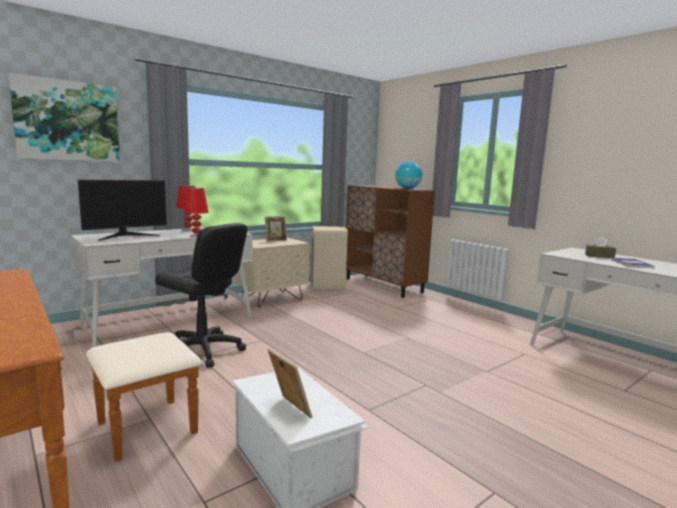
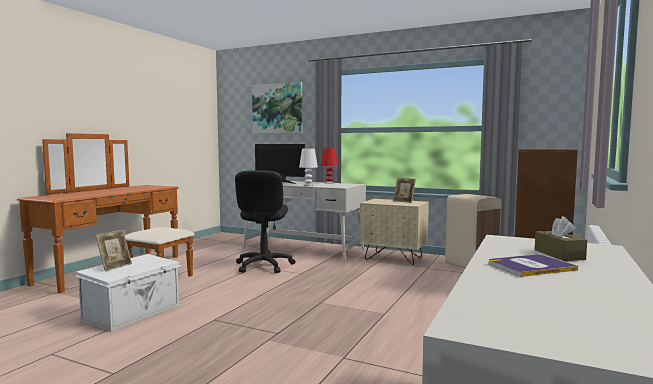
camera: 65 degrees right, 5 degrees down
(196, 236) = (308, 185): red table lamp -> white table lamp
(407, 188) = (556, 148): globe -> none

